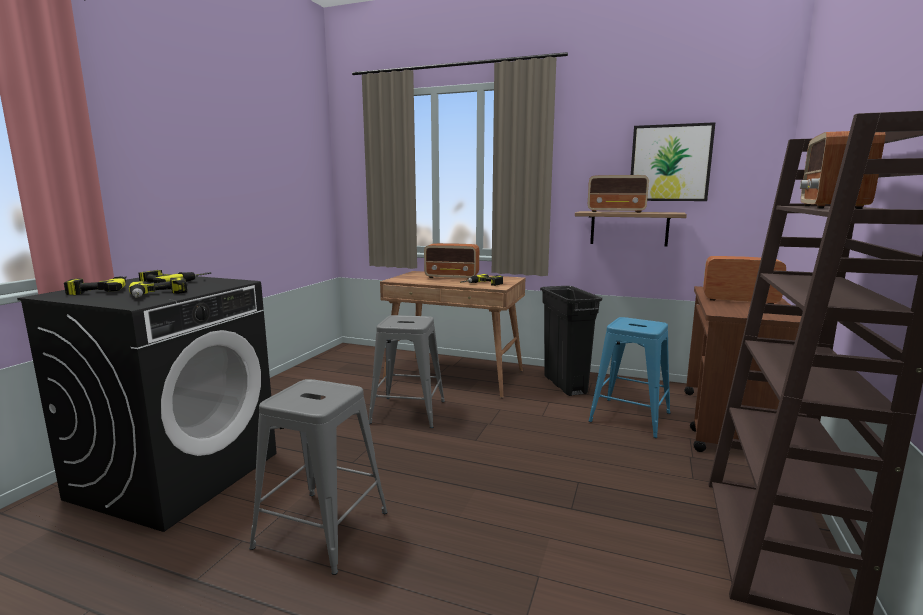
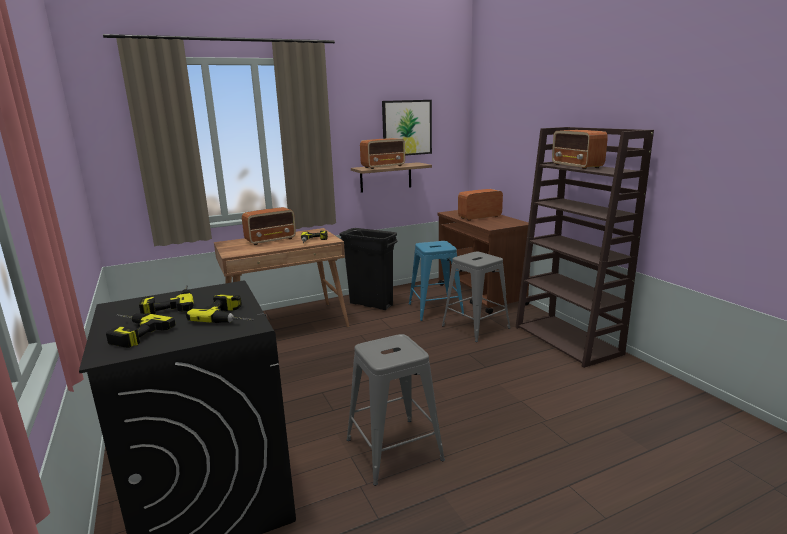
camera: 45 degrees left, 5 degrees up
(408, 412) = (304, 363): grey stool -> grey stool (475, 327)

